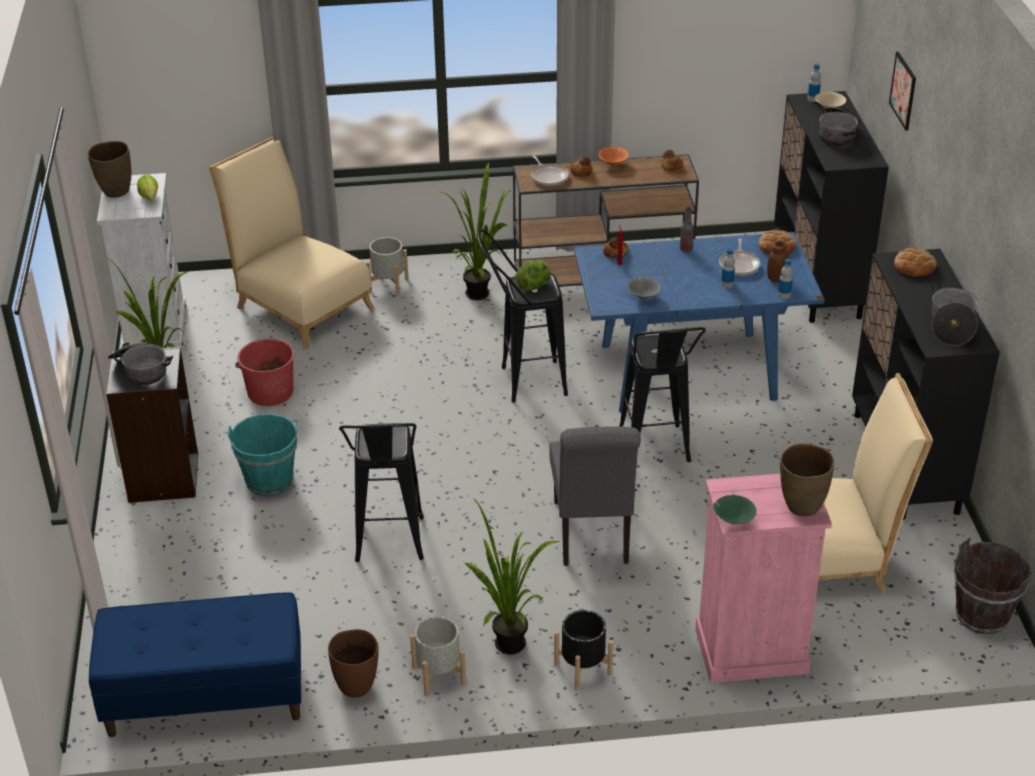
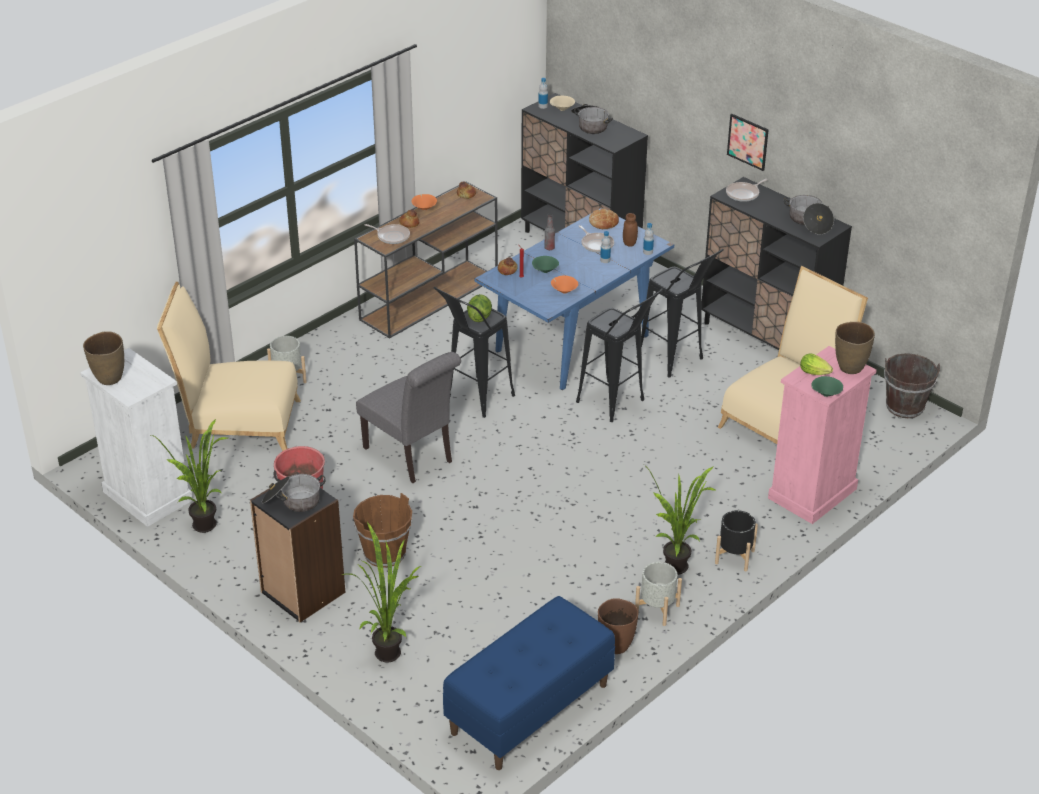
camera: 40 degrees left, 0 degrees up
(150, 198) = (146, 371): lettuce -> lettuce (816, 373)
(269, 481) = (385, 554): turquoise bucket -> brown bucket
(389, 549) = (526, 552): black stool -> black stool (677, 362)
(481, 292) = (364, 352): potted plant -> potted plant (389, 649)
(592, 536) = (642, 476): grey chair -> grey chair (412, 457)
(643, 296) = (563, 291): grey bowl -> orange bowl
(650, 269) = (544, 271): none -> green bowl
(903, 90) = (648, 75): picture -> picture (748, 141)
(914, 266) = (744, 194): bread -> frying pan

